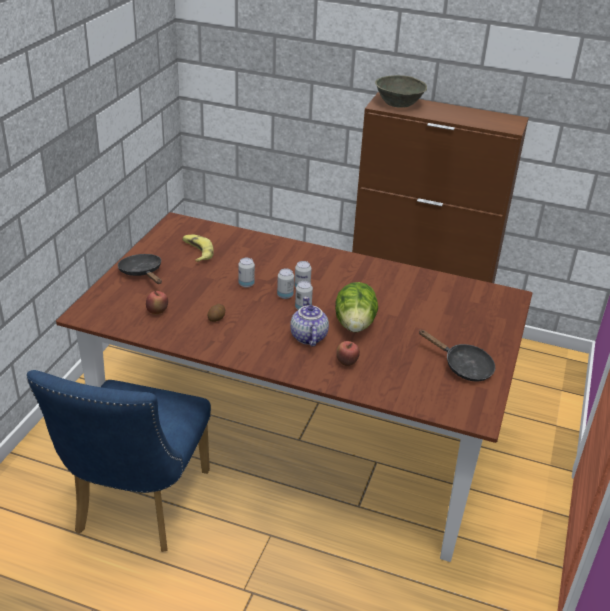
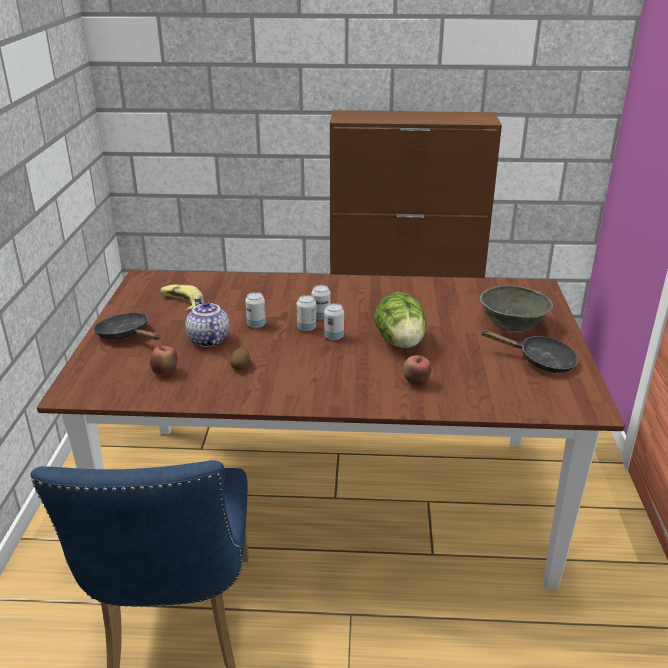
camera: 15 degrees left, 5 degrees down
(307, 337) = (356, 364): teapot -> teapot (207, 340)
(399, 103) = (362, 115): grey bowl -> grey bowl (513, 324)

